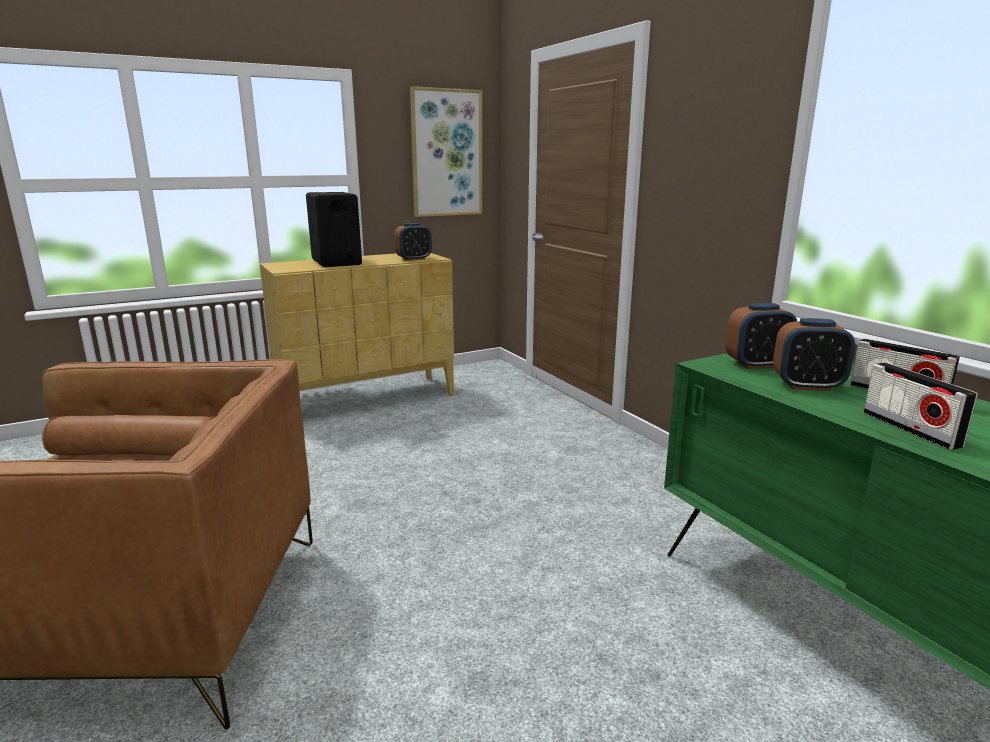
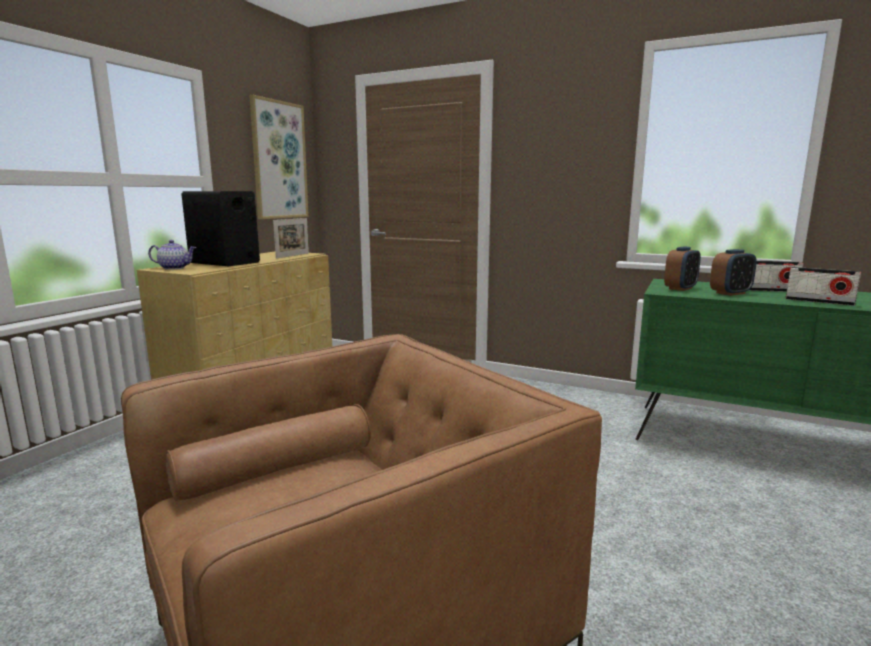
camera: 35 degrees left, 5 degrees down
(285, 264) = (175, 268): none -> teapot
(413, 259) = (293, 255): alarm clock -> picture frame

